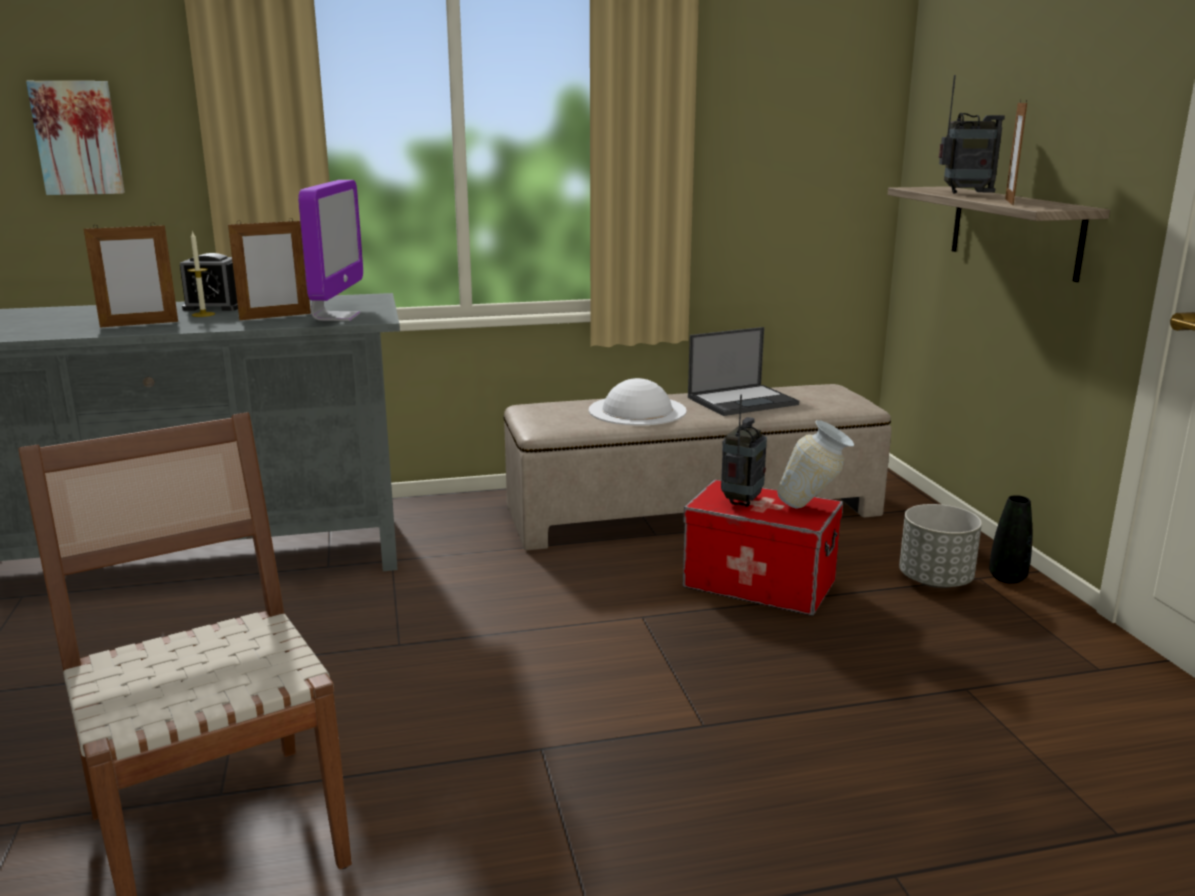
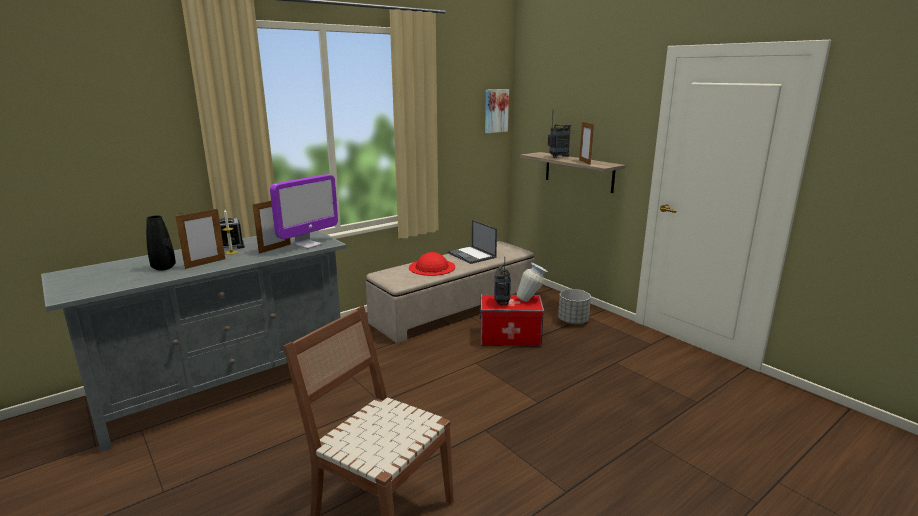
camera: 25 degrees left, 0 degrees up
(78, 138) = (125, 159): picture -> picture (495, 111)
(336, 317) = (308, 245): monitor -> monitor turned 60 degrees clockwise
(637, 410) = (432, 267): white hat -> red hat
(743, 401) = (472, 255): laptop -> laptop turned 105 degrees clockwise
(1007, 578) = (596, 314): black vase -> black vase (164, 267)

